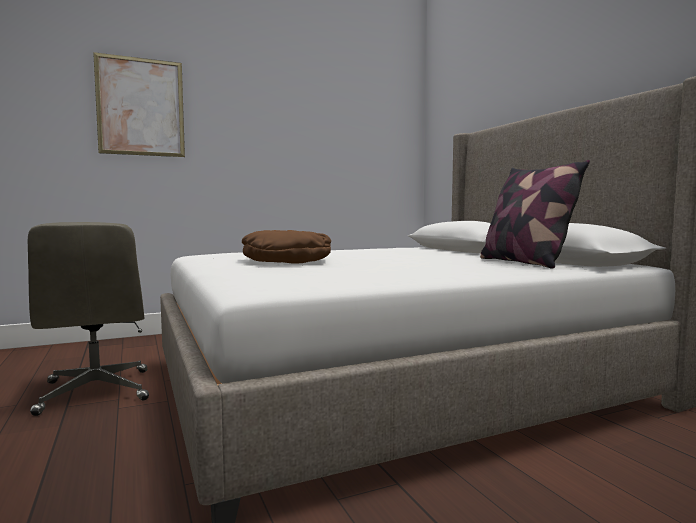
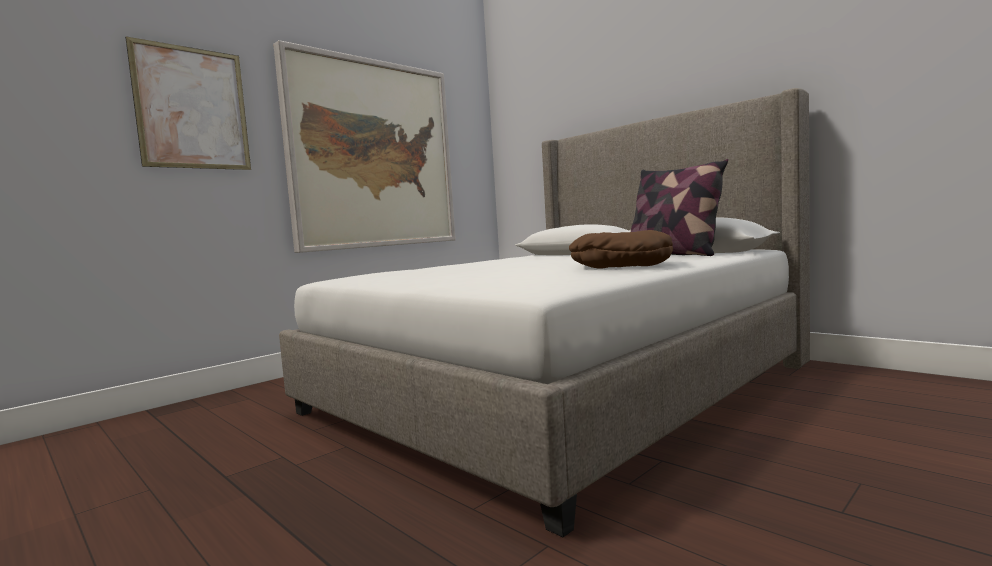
camera: 20 degrees left, 0 degrees up
(96, 392) = (242, 456): grey office chair -> none
(288, 261) = (462, 273): brown pillow -> brown pillow (622, 266)
(297, 145) = (373, 155): none -> picture

